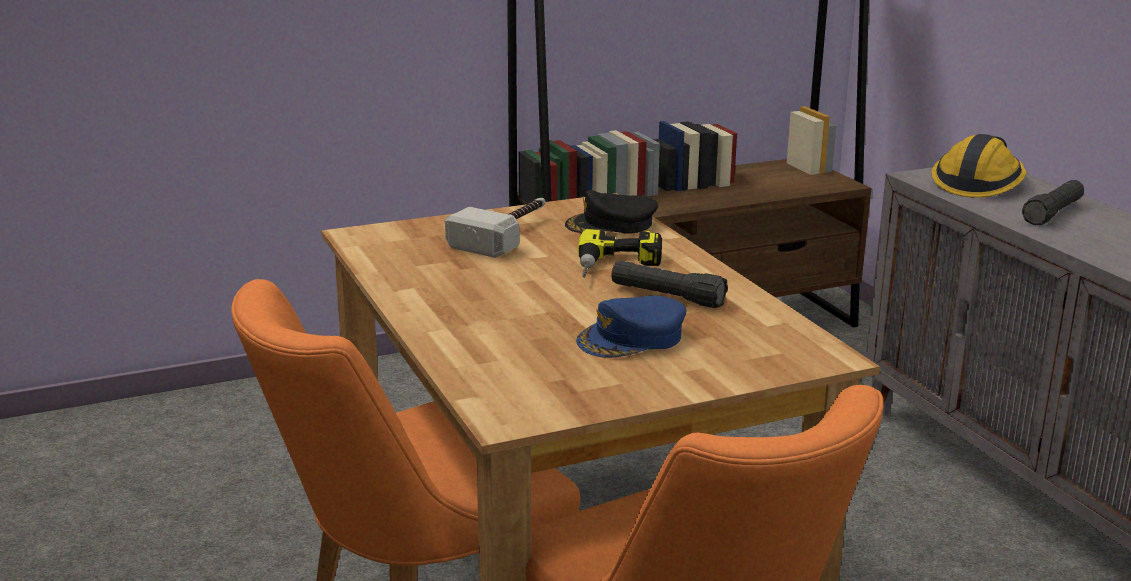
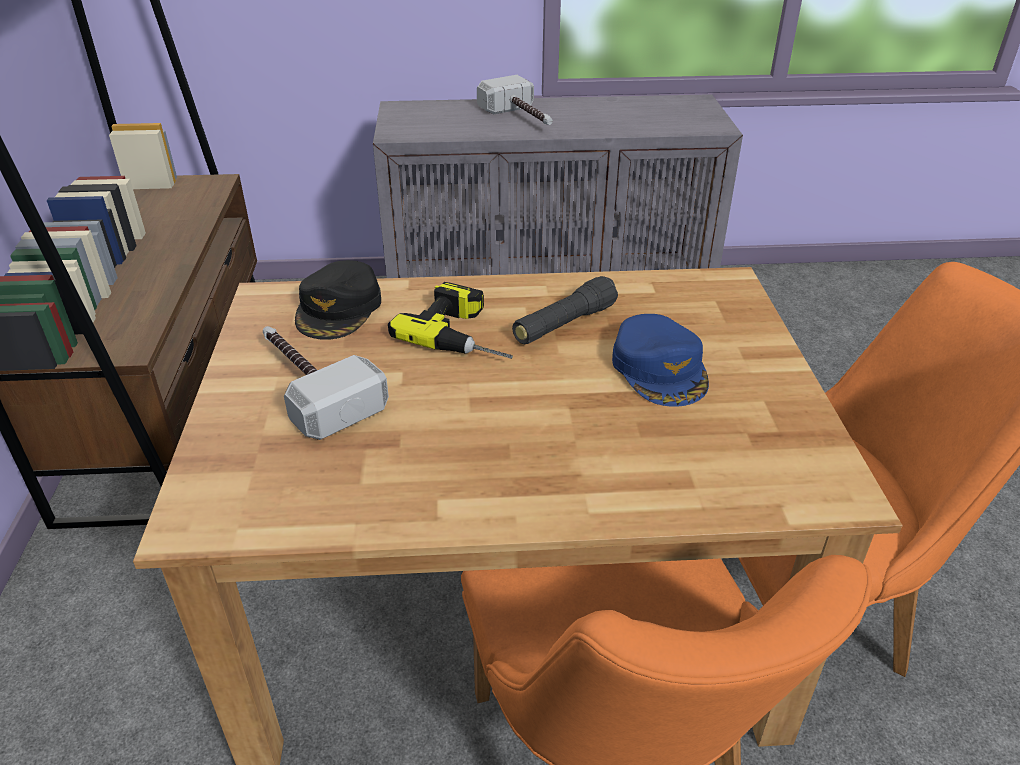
camera: 70 degrees left, 15 degrees up
(978, 184) = (434, 120): hard hat -> none
(1053, 214) = (522, 118): black flashlight -> hammer

